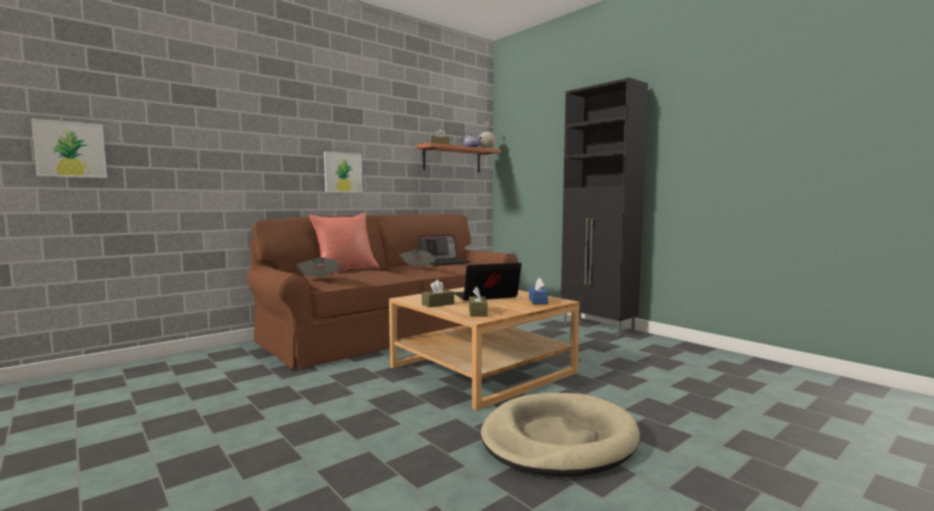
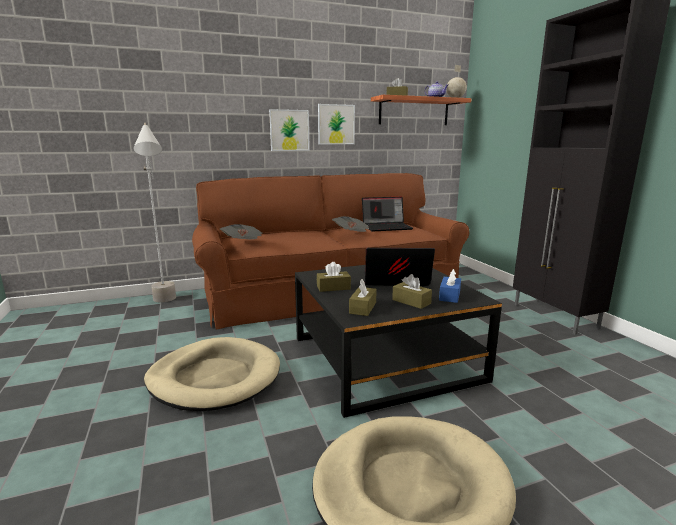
camera: 20 degrees right, 10 degrees up
(70, 149) = (39, 118): picture -> picture (336, 124)
(218, 358) = (166, 304): none -> grey floor lamp
(331, 404) = (215, 377): none -> beige dog bed
(345, 270) = (281, 232): red pillow -> none
(482, 369) = (385, 358): beige coffee table -> black coffee table
(512, 306) = (411, 301): none -> brown tissue box

